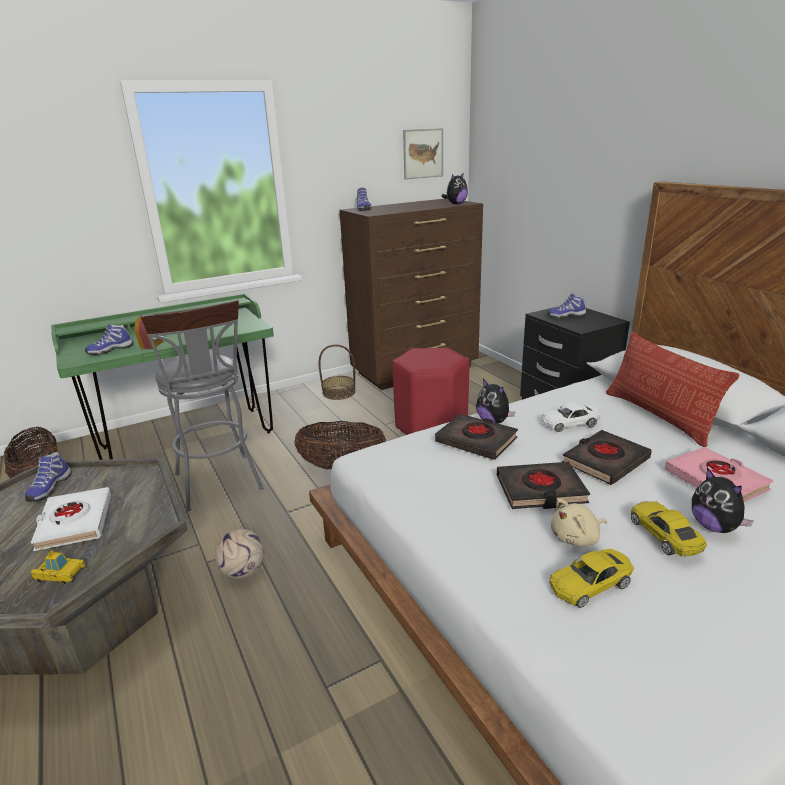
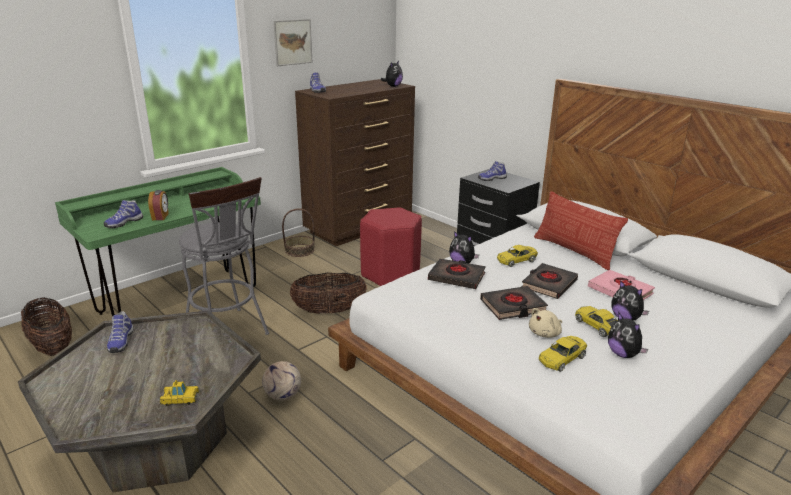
camera: 15 degrees left, 0 degrees up
(74, 523) = (164, 364): white book -> none
(423, 153) = (360, 42): picture -> picture (293, 42)
(569, 423) = (516, 260): white toy car -> yellow toy car
(696, 590) = (623, 354): none -> plush toy

